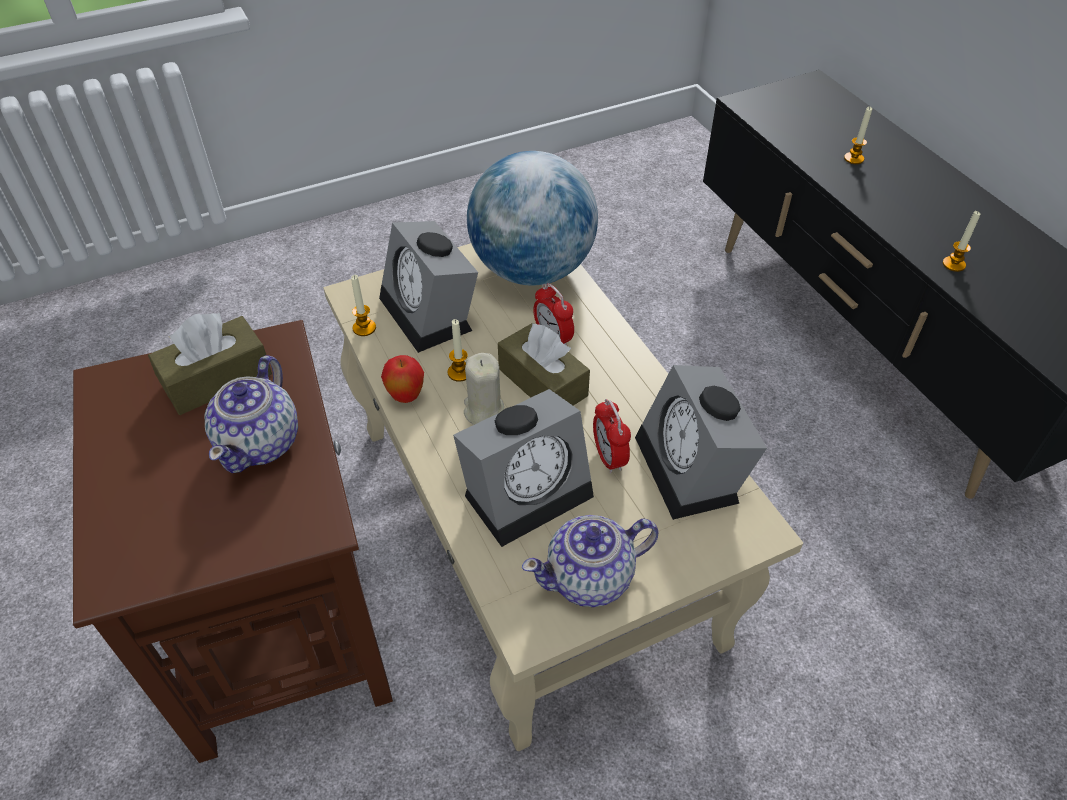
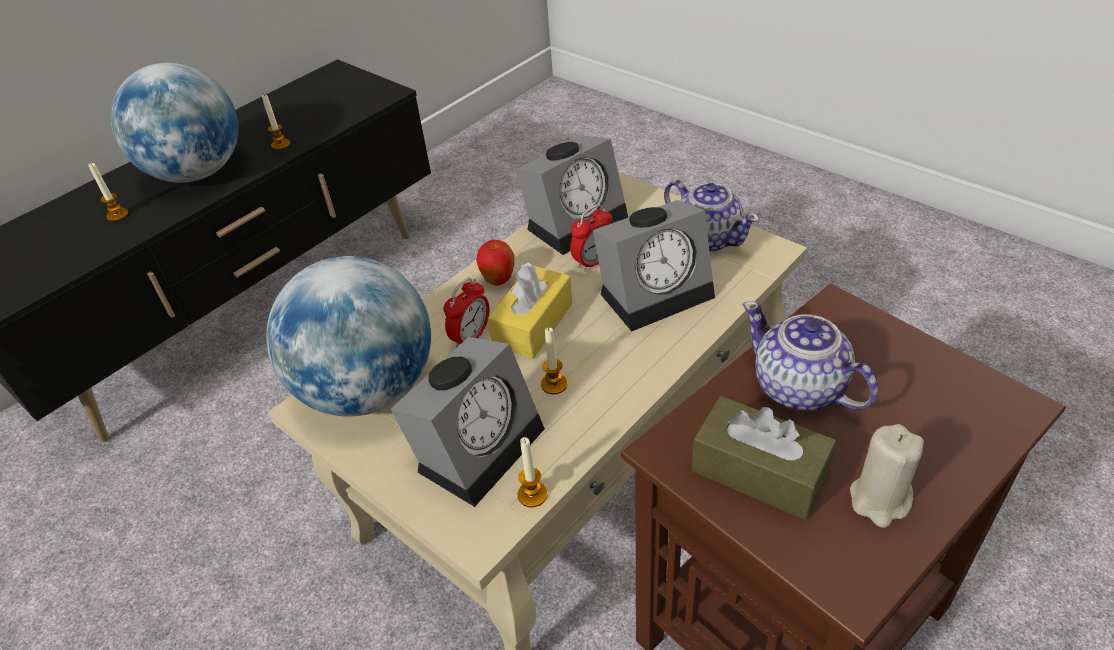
camera: 110 degrees left, 5 degrees down
(261, 442) = (799, 388): teapot -> teapot turned 120 degrees counterclockwise
(406, 396) = (610, 410): apple -> apple (498, 281)
(483, 410) = (591, 349): beige candle -> beige candle (879, 500)
(529, 490) = (657, 291): alarm clock -> alarm clock turned 120 degrees clockwise
(542, 382) = (533, 324): brown tissue box -> yellow tissue box
(913, 205) = (197, 173): none -> globe

